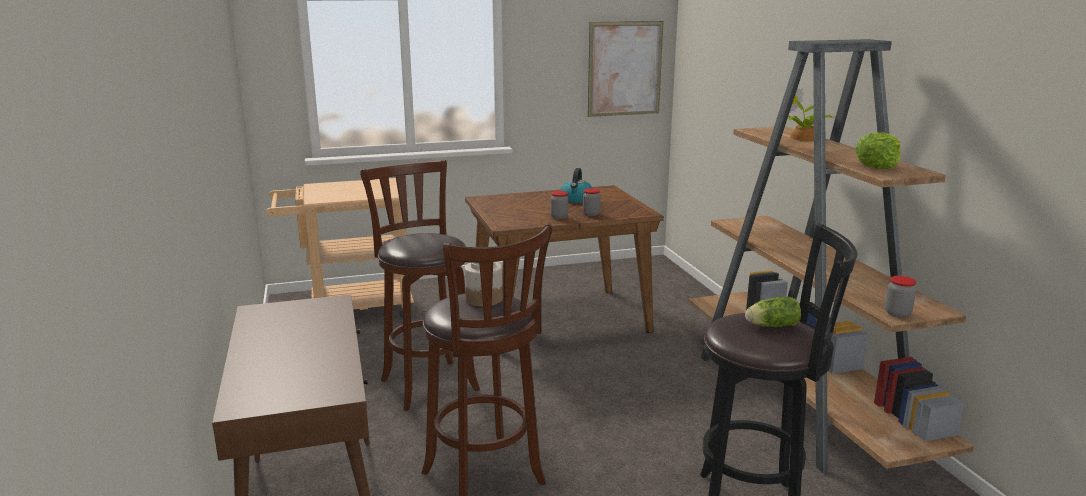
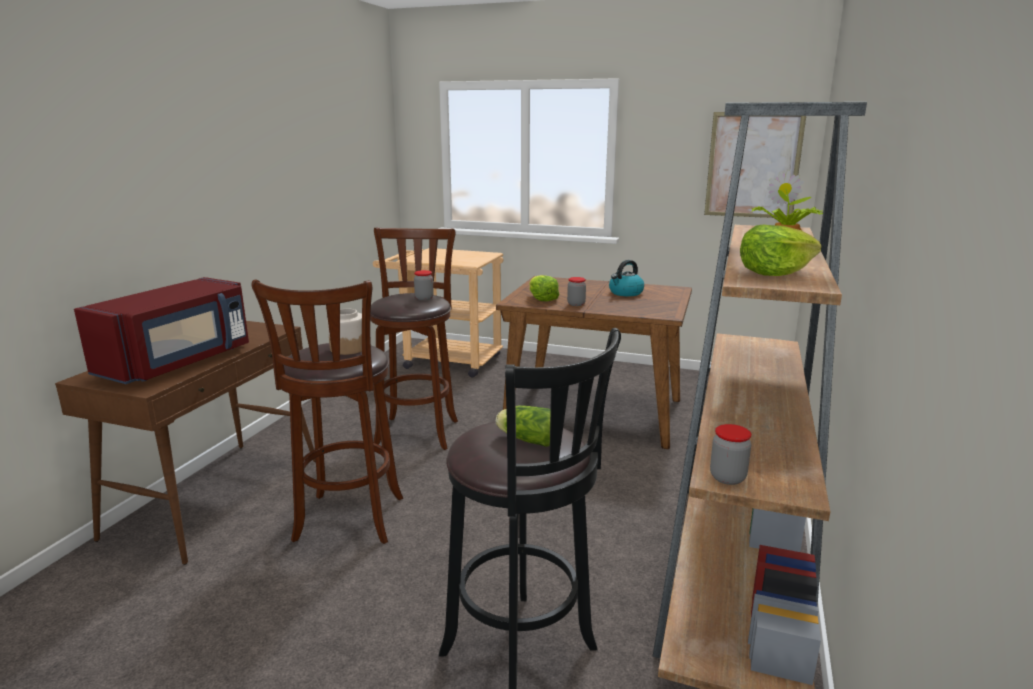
camera: 35 degrees right, 0 degrees up
(309, 360) = (179, 362): none -> red microwave
(522, 218) = (542, 299): none -> lettuce
(591, 214) = (611, 307): jar -> jar (424, 298)

